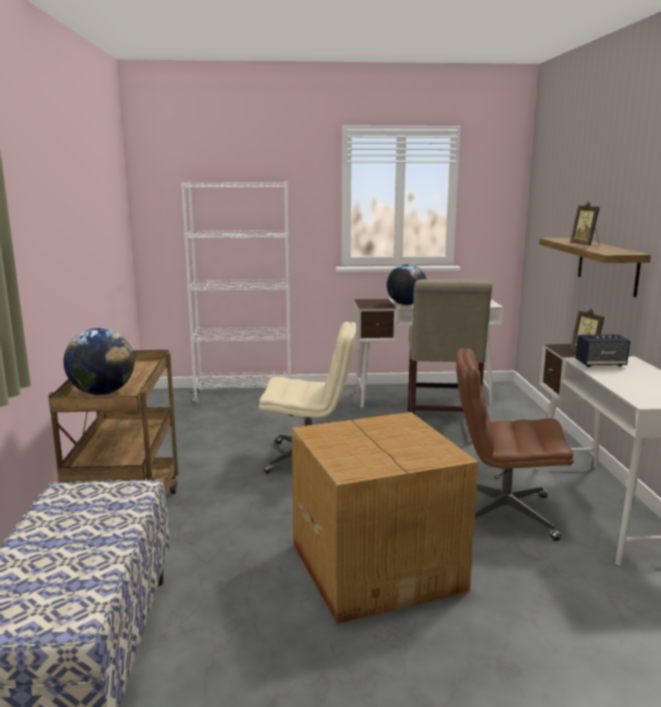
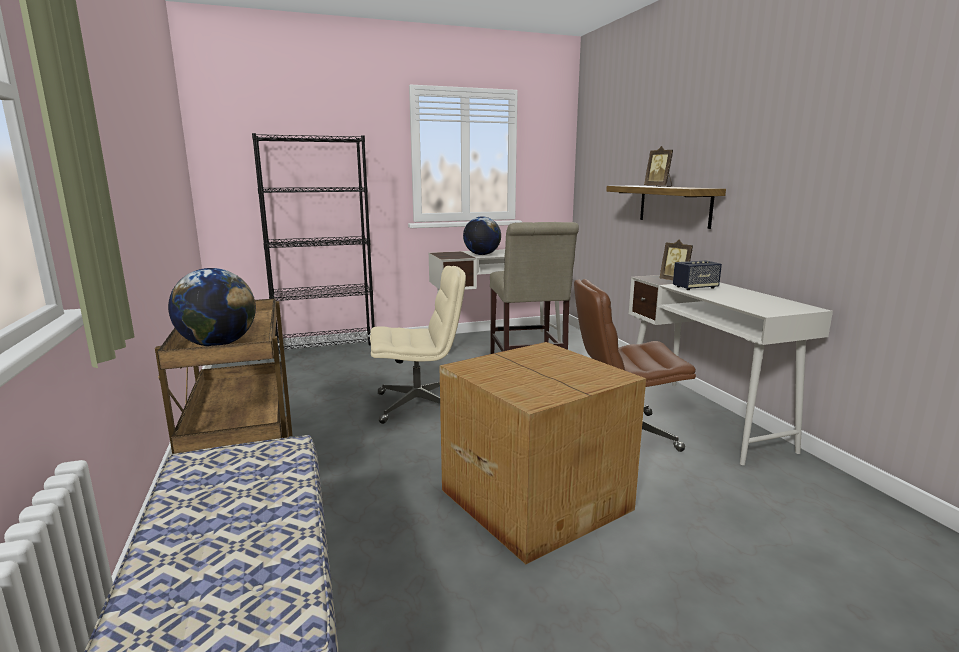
camera: 15 degrees left, 0 degrees up
(244, 395) = (326, 354): white bookcase -> black bookcase

